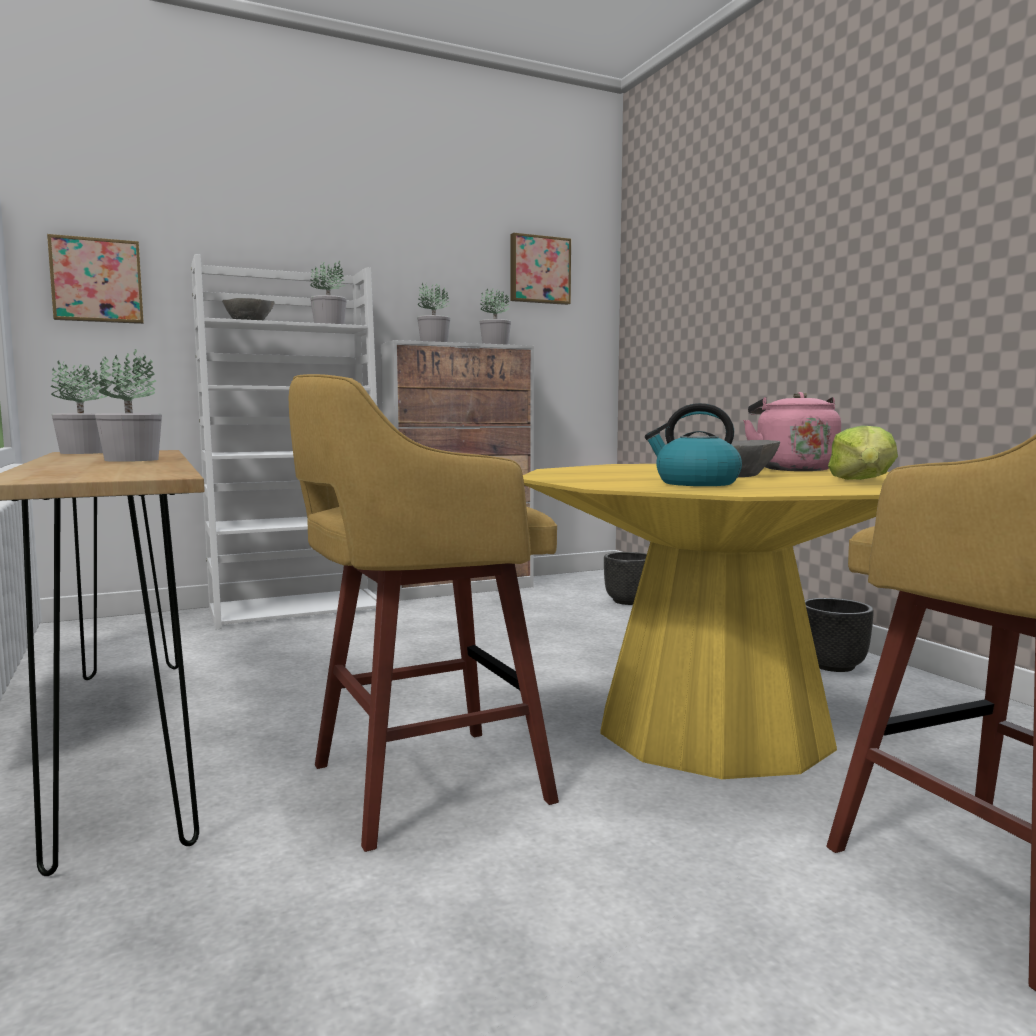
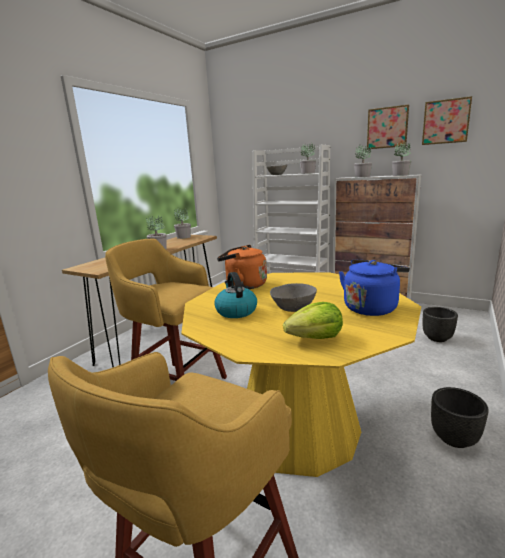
camera: 55 degrees right, 10 degrees up
(97, 281) = (236, 161): picture -> picture (387, 128)
(568, 475) = (243, 285): none -> orange kettle
(792, 469) = (371, 307): pink kettle -> blue kettle

